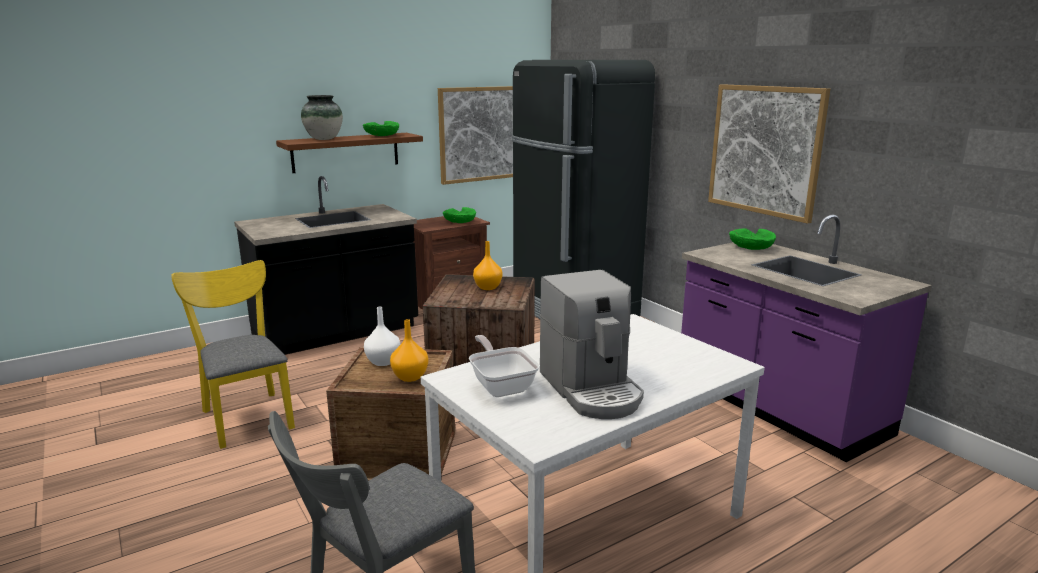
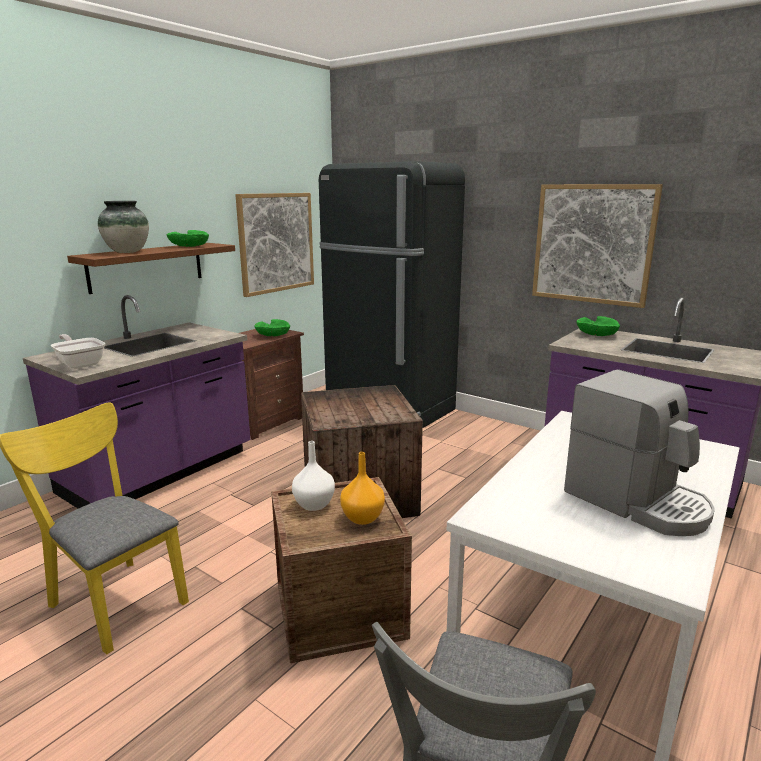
camera: 20 degrees left, 0 degrees up
(336, 333) = (160, 473): black counter -> purple counter
(487, 288) = (361, 401): orange vase -> none
(501, 385) = (546, 515): frying pan -> frying pan (80, 363)

